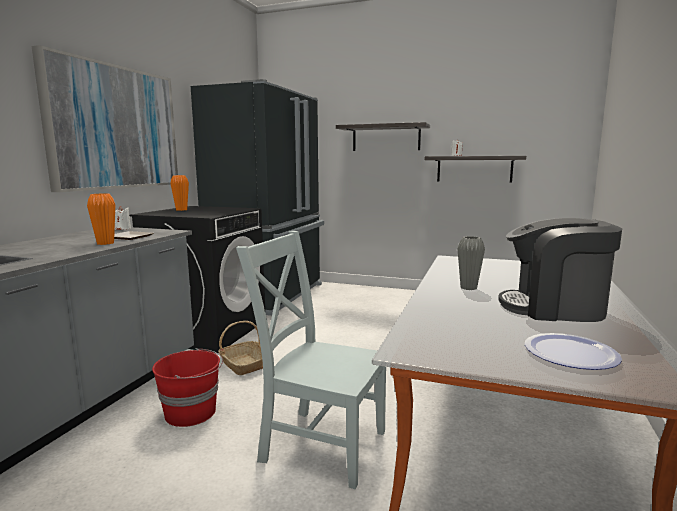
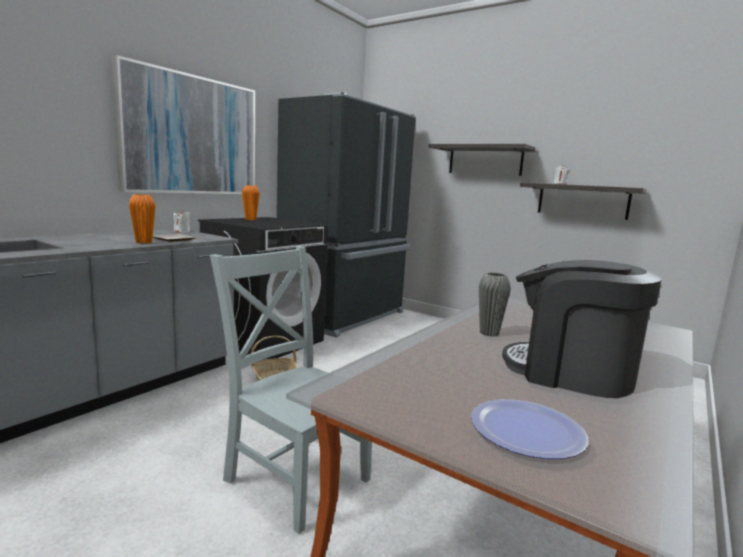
camera: 15 degrees right, 0 degrees up
(192, 412) = (198, 417): red bucket -> none

